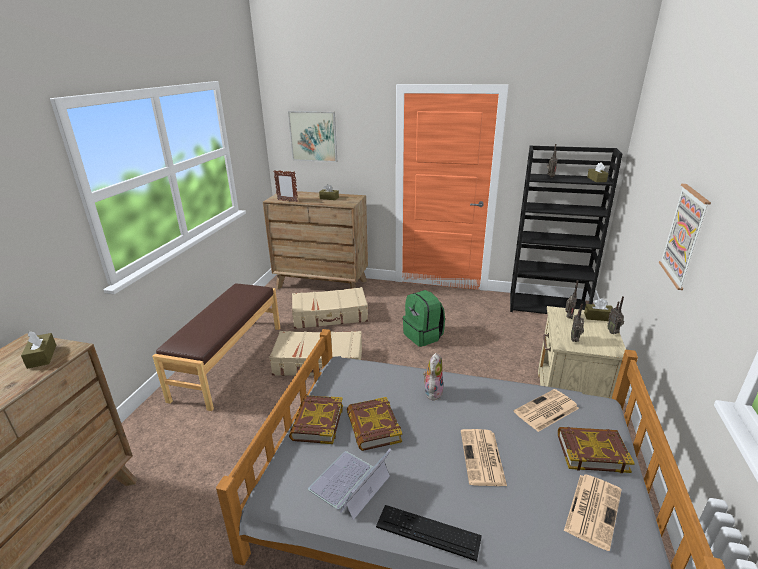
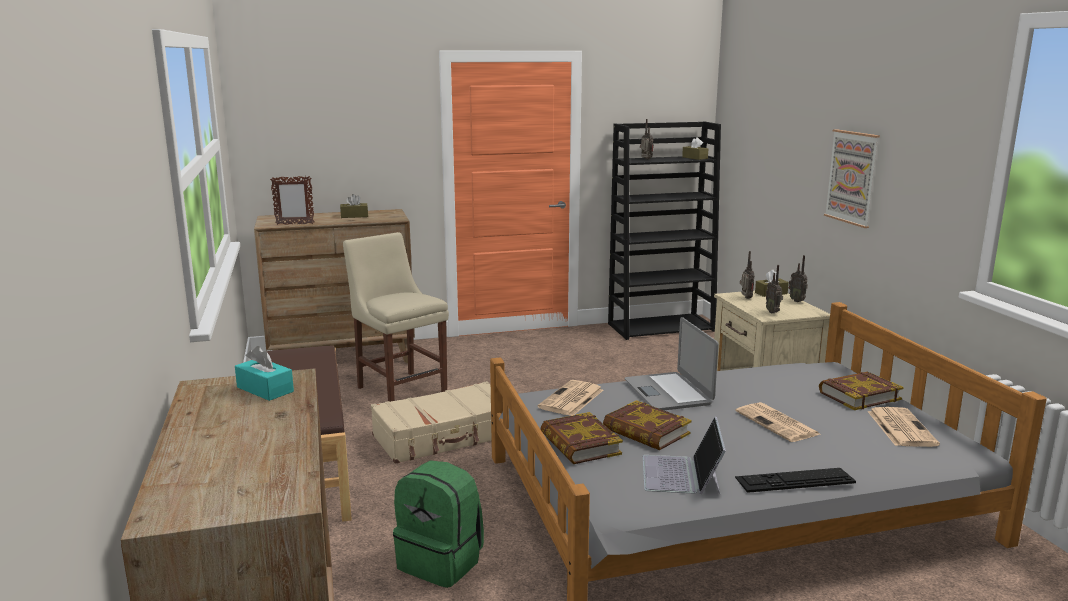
camera: 30 degrees left, 10 degrees down
(42, 356) = (265, 389): brown tissue box -> turquoise tissue box
(313, 136) = (313, 127): picture -> none
(330, 316) = (400, 388): beige suitcase -> beige chair
(423, 336) = (551, 381): green backpack -> green backpack (442, 562)
(432, 391) = (668, 392): plush toy -> laptop
(546, 411) = (790, 380): newspaper -> newspaper (571, 399)

